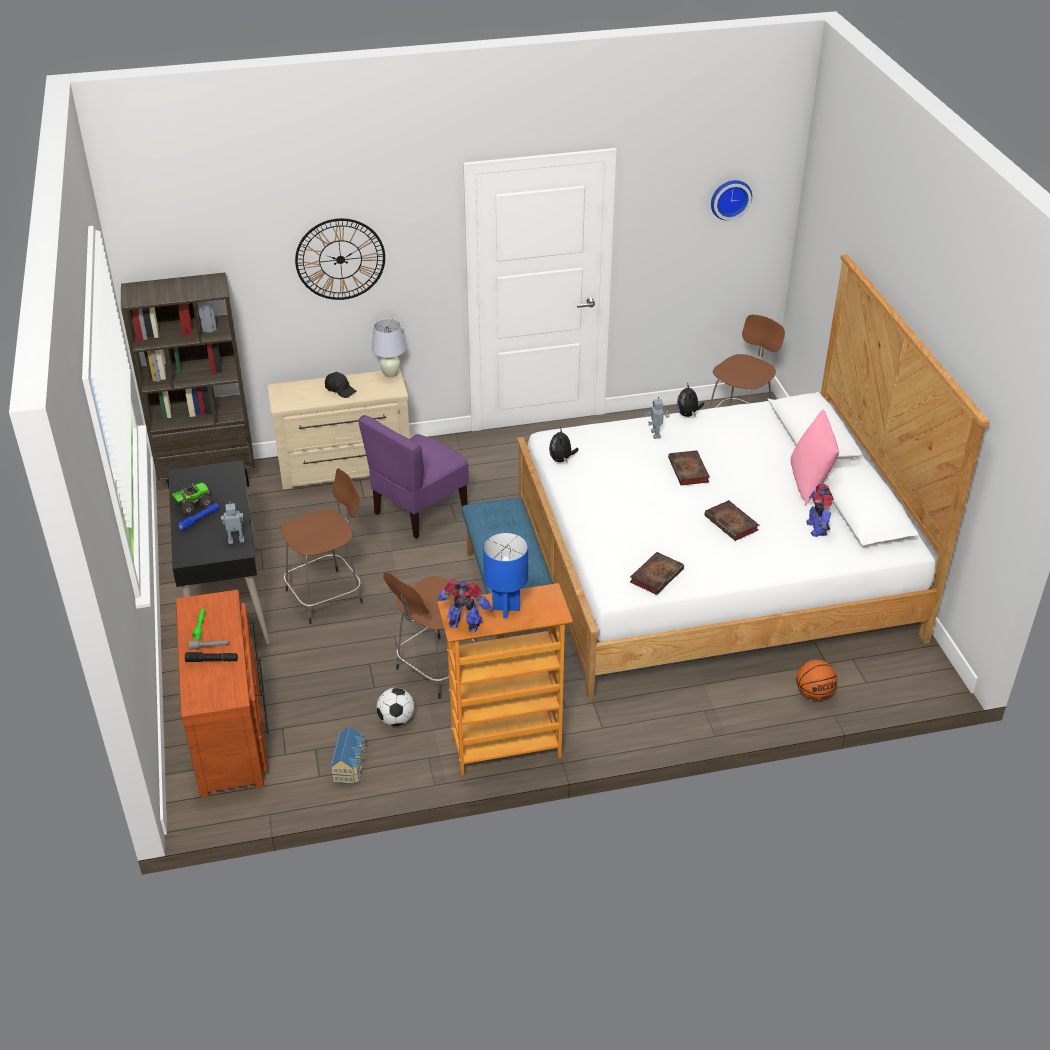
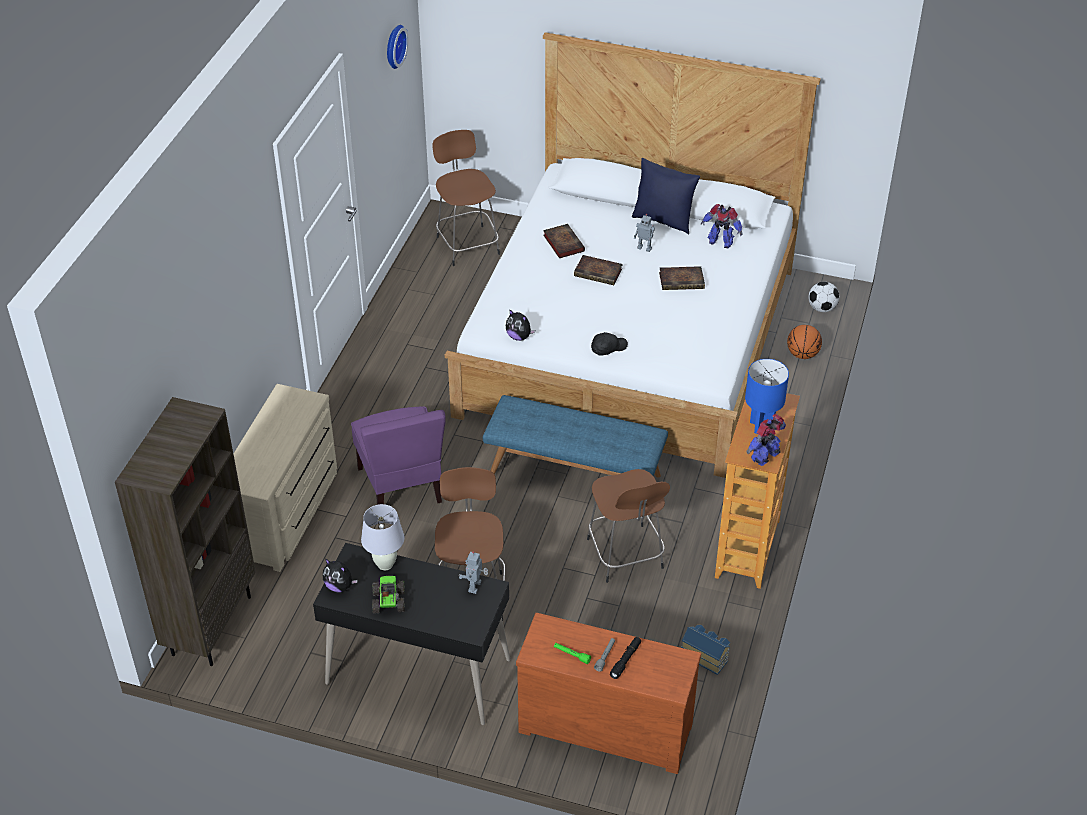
camera: 60 degrees left, 5 degrees up
(199, 519) = (419, 604): blue flashlight -> none
(340, 259) = (227, 310): wall clock -> none
(340, 390) = (275, 437): black cap -> black cap (608, 348)
(390, 374) = (282, 393): white table lamp -> white table lamp (385, 564)
(396, 719) = (669, 605): football -> football (822, 308)
(656, 434) = (532, 268): toy robot -> toy robot (644, 248)
(657, 575) = (712, 347): book -> book (562, 243)
(688, 414) = (518, 240): plush toy -> plush toy (340, 586)
(809, 483) = (663, 220): pink pillow -> blue pillow

